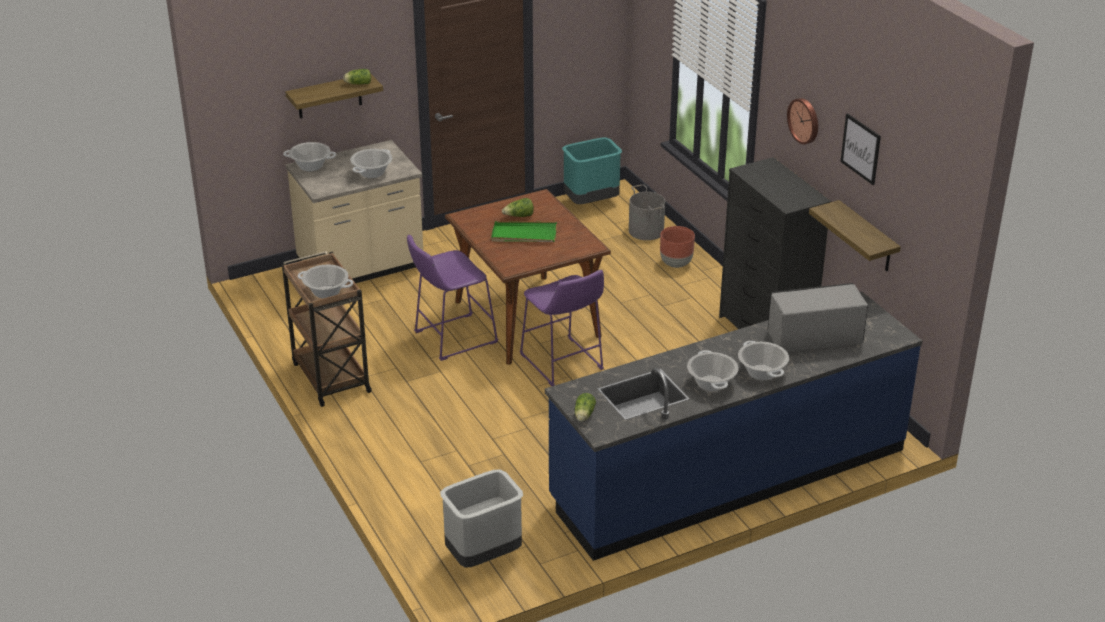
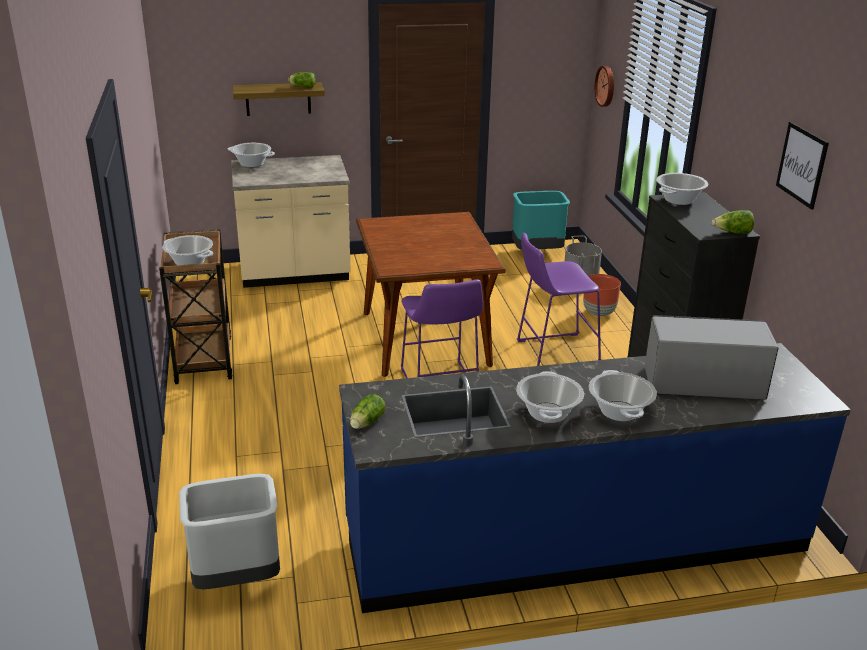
camera: 15 degrees right, 5 degrees down
(372, 173) = (302, 174): cooking pot -> cooking pot (679, 200)
(451, 338) = (341, 344): purple stool -> purple stool (553, 352)
(519, 216) = (427, 229): lettuce -> lettuce (732, 233)
(523, 234) = (422, 244): green tray -> none
(804, 120) = (741, 142): wall clock -> wall clock (606, 86)
(867, 238) = (797, 279): shelf -> none

